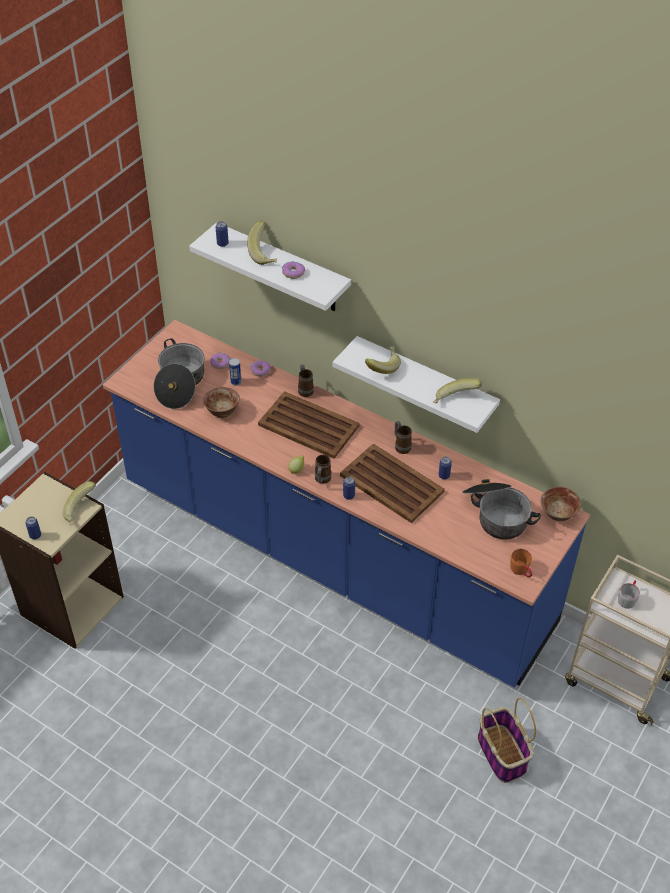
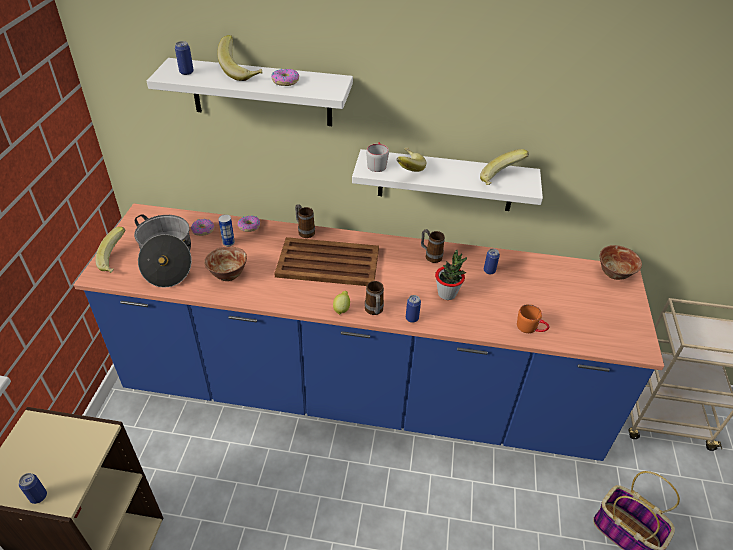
camera: 25 degrees left, 5 degrees down
(81, 511) = (95, 441): banana -> banana (116, 260)
(392, 484) = (447, 294): brown tray -> potted plant
(496, 514) = (563, 291): cooking pot -> none
(522, 571) = (629, 337): orange mug -> orange mug (531, 328)
(627, 598) = (697, 335): grey mug -> grey mug (377, 164)

